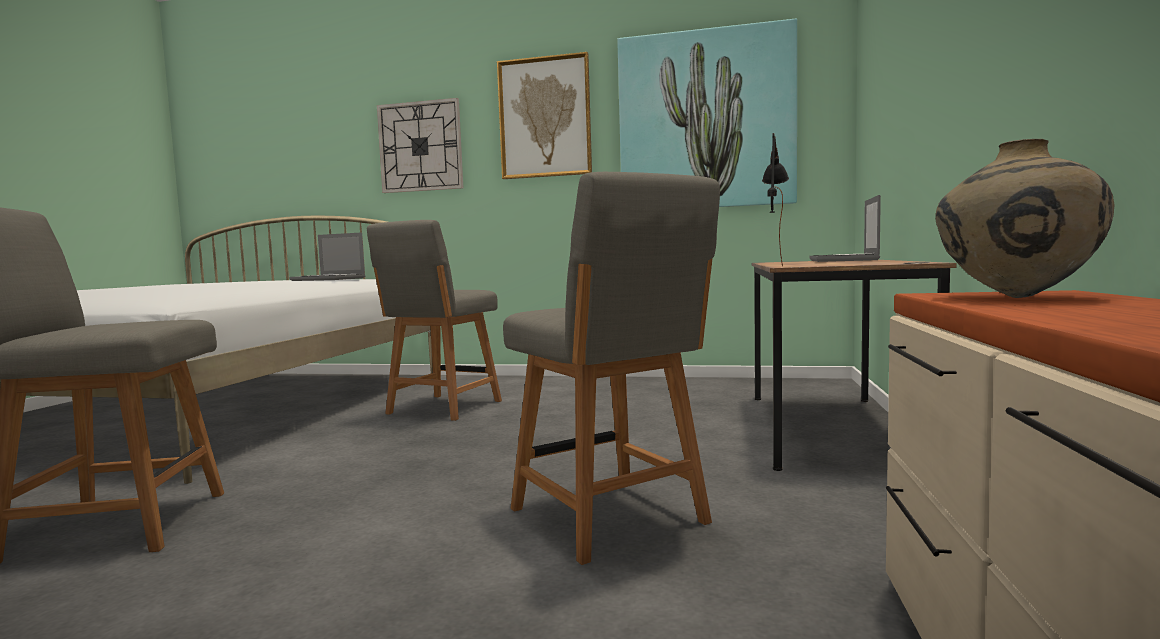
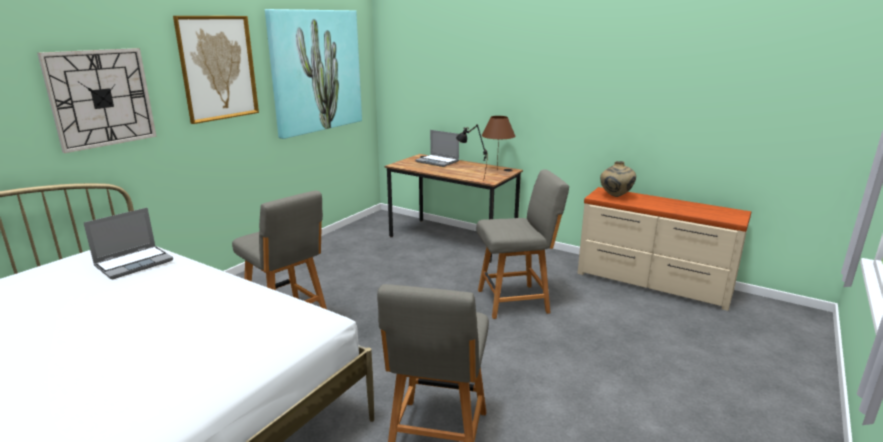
camera: 70 degrees left, 15 degrees up
(891, 262) = (497, 170): none -> brown table lamp

